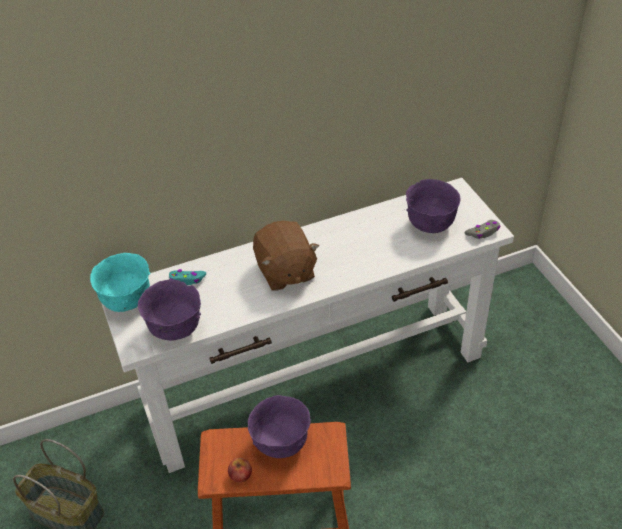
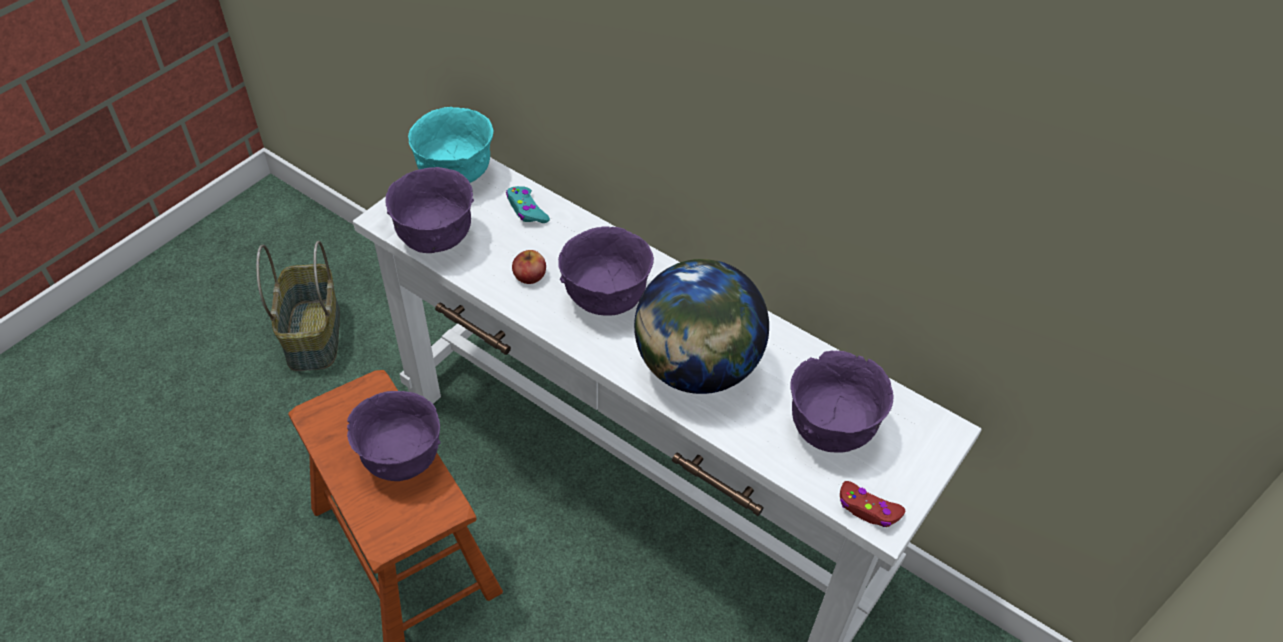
camera: 55 degrees right, 5 degrees up
(240, 474) = (333, 438): apple -> apple (529, 275)
(285, 272) = (606, 299): brown plush toy -> purple bowl
(359, 256) = (696, 368): none -> globe
(483, 232) = (868, 509): grey game controller -> red game controller

